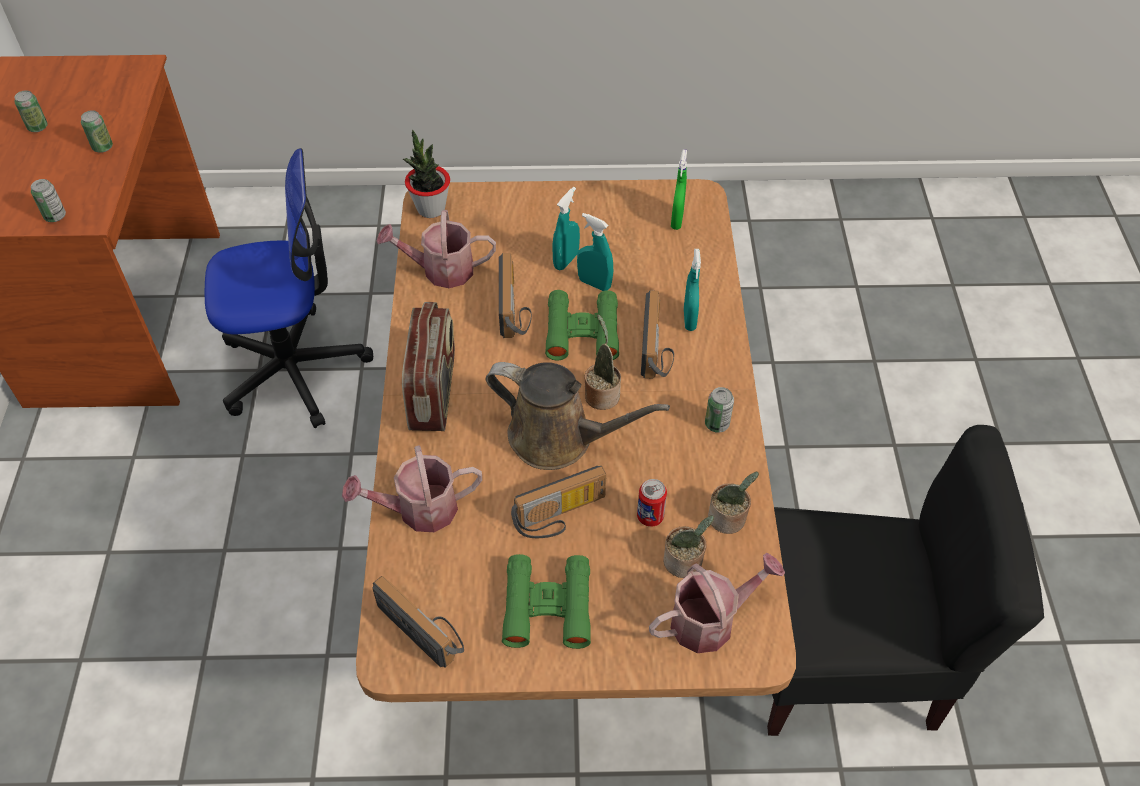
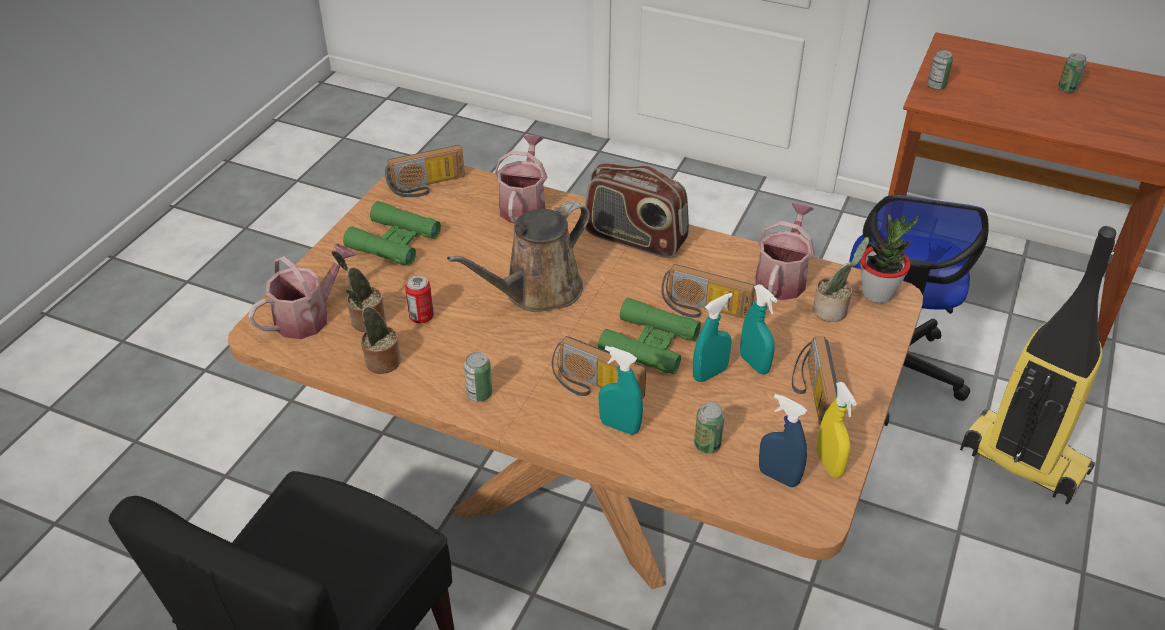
camera: 115 degrees right, 10 degrees down
(102, 147) = (1027, 115): can -> can (707, 445)
(373, 266) = (1021, 461): none -> vacuum cleaner
(561, 517) = (461, 270): radio -> radio (810, 395)
(601, 394) = (566, 332): potted plant -> potted plant (832, 311)
(646, 198) = (829, 464): none -> yellow spray bottle
(677, 220) = (778, 477): green spray bottle -> blue spray bottle
(710, 620) = (308, 316): watering can -> watering can turned 135 degrees counterclockwise

